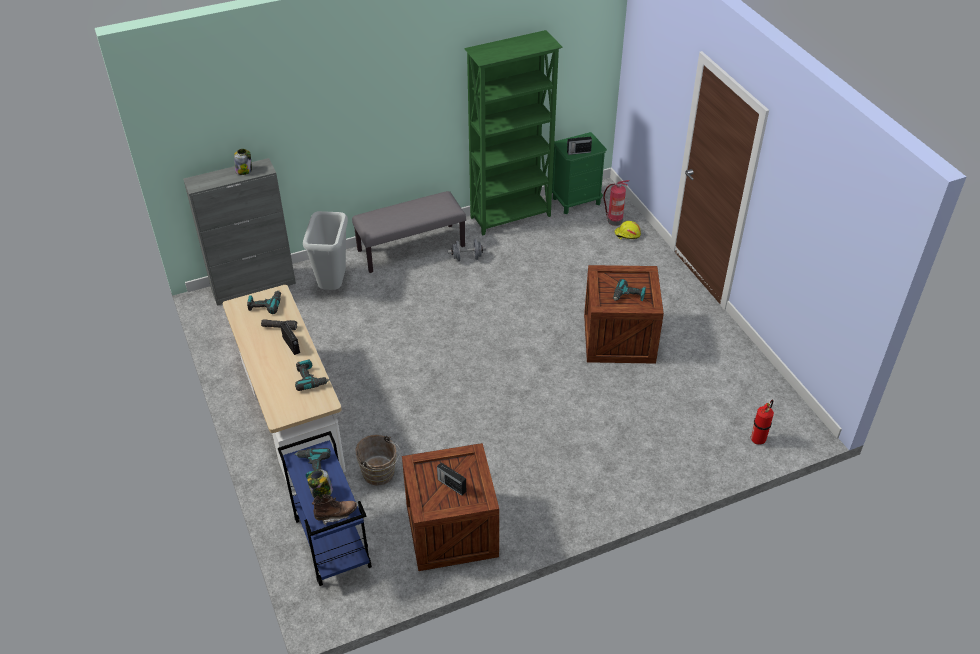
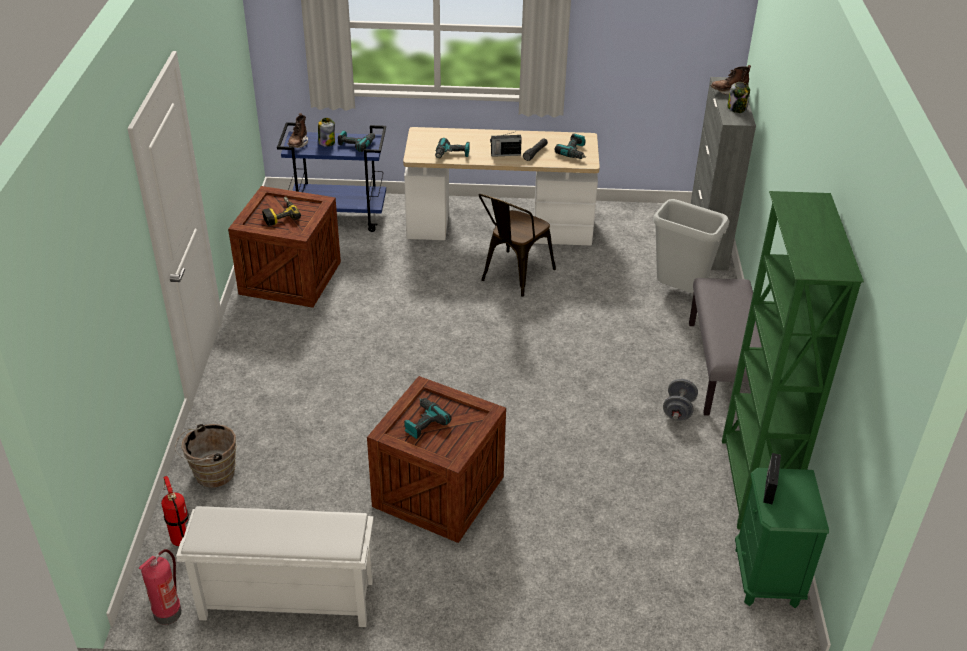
camera: 115 degrees right, 5 degrees down
(214, 179) = (728, 91): none -> brown boot
(363, 381) = (513, 276): none -> brown chair
(380, 474) = (387, 257): brown bucket -> brown bucket (211, 474)
(451, 485) = (280, 215): radio -> power drill
(614, 221) = (692, 602): fire extinguisher -> fire extinguisher (168, 611)
(627, 234) = (650, 603): yellow hard hat -> none
(751, 370) = (285, 601): none -> white shoe rack

